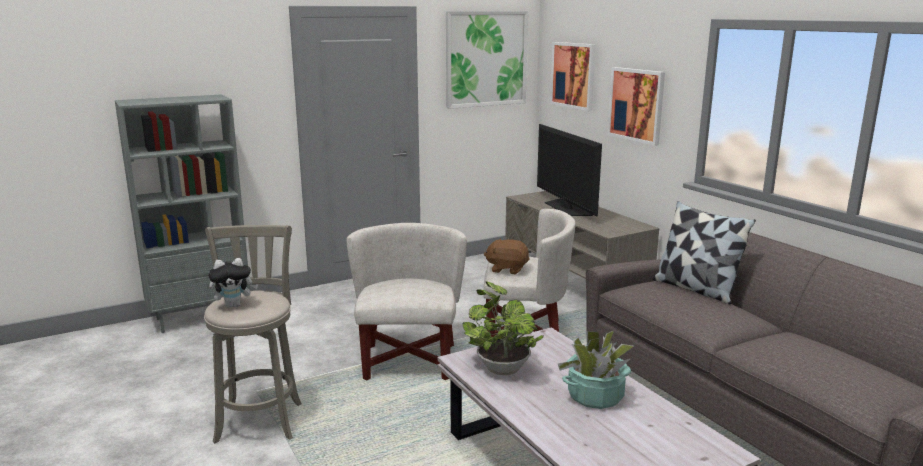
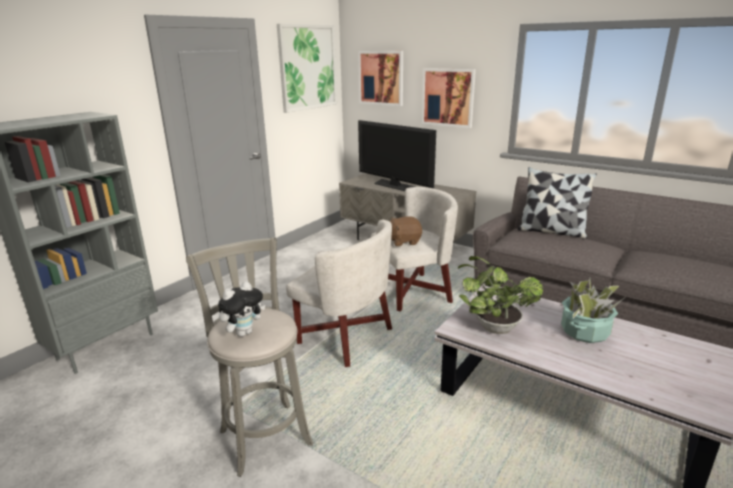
camera: 25 degrees left, 5 degrees up
(408, 361) = (345, 337): white armchair -> white armchair turned 150 degrees clockwise

